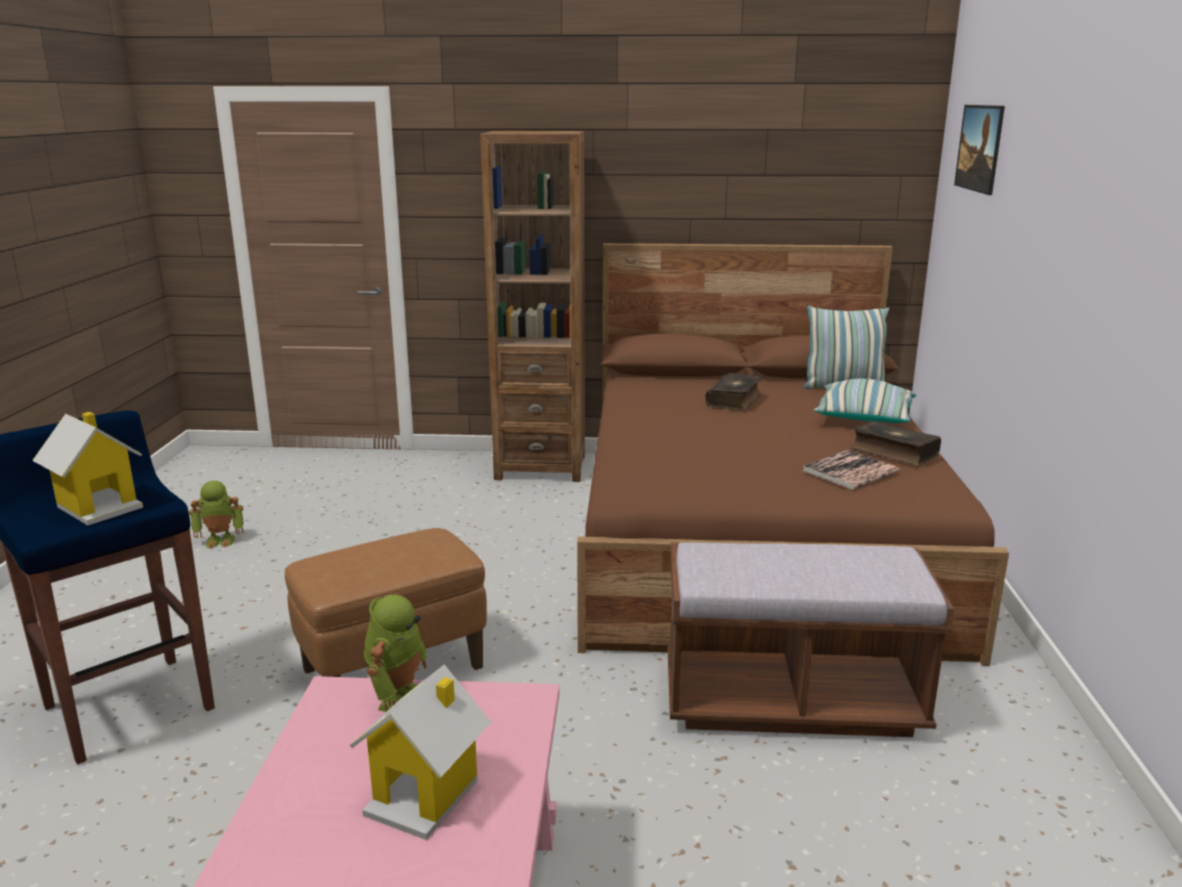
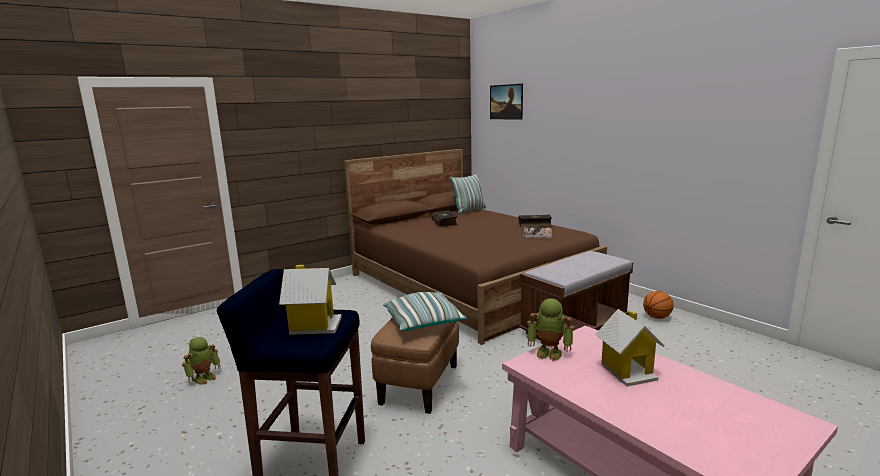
camera: 40 degrees left, 5 degrees down
(399, 698) = (549, 353): toy robot -> toy robot turned 135 degrees clockwise
(540, 467) = (331, 287): brown bookcase -> none
(864, 419) = (501, 218): pillow -> pillow (424, 323)
(1020, 770) = (656, 317): none -> basketball

